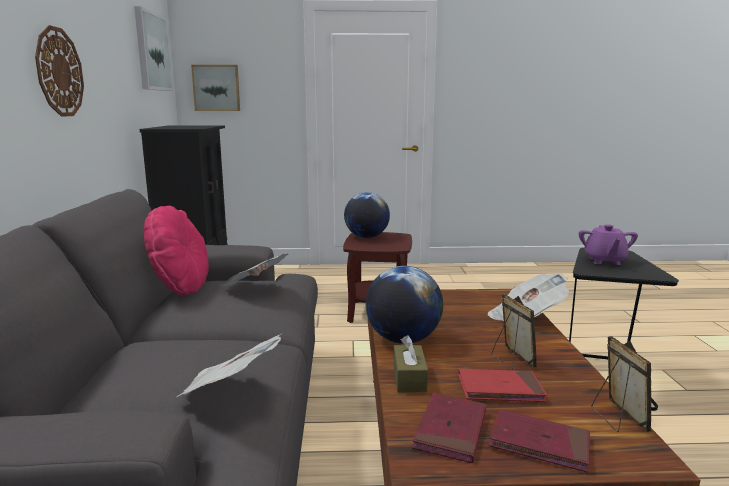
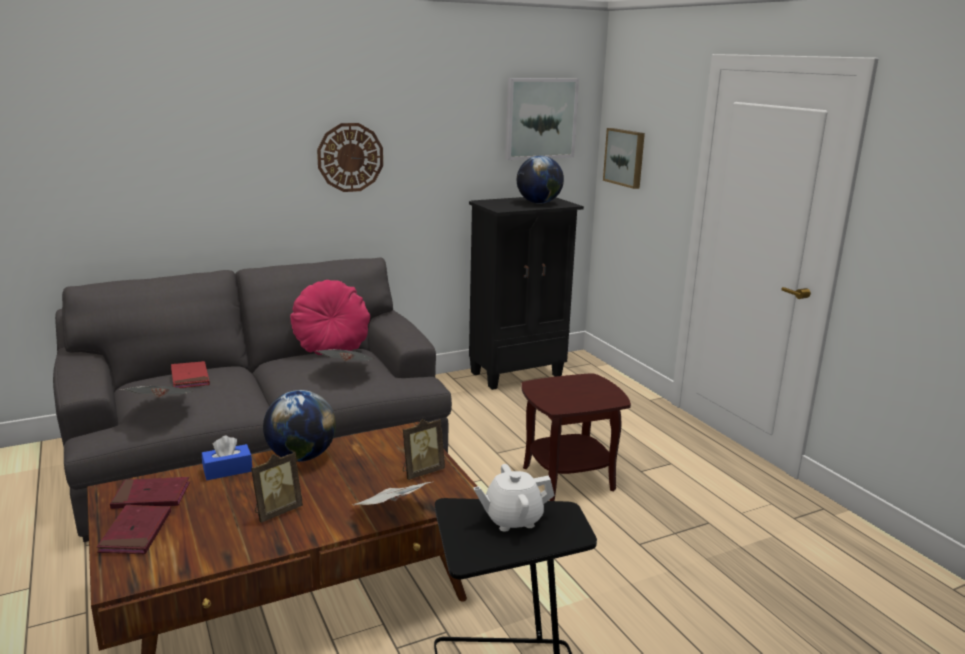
camera: 65 degrees right, 5 degrees up
(367, 237) = (581, 384): globe -> globe (538, 203)
(409, 378) = (228, 470): brown tissue box -> blue tissue box
(500, 389) = (218, 510): red book -> red book (190, 377)
(604, 261) = (512, 519): purple teapot -> white teapot
(617, 418) = (177, 568): picture frame -> picture frame (421, 472)

